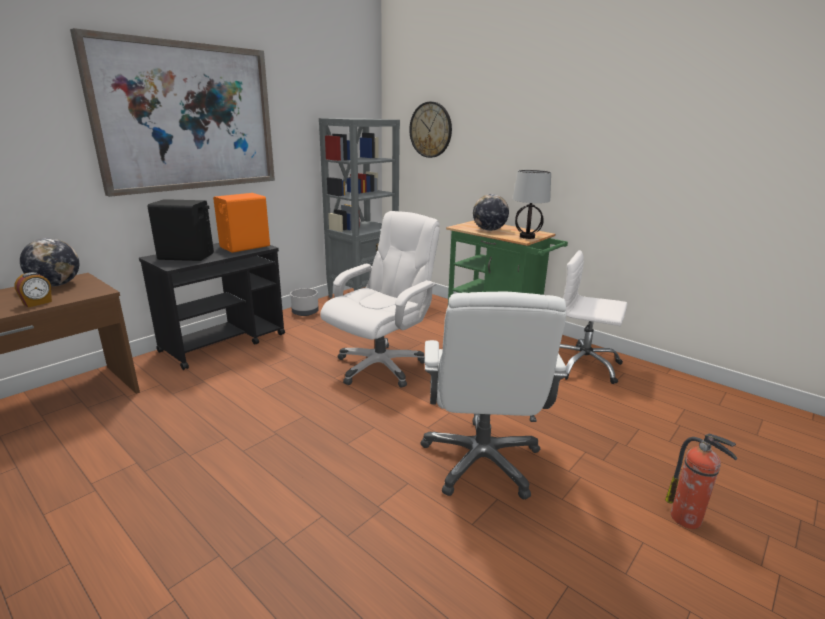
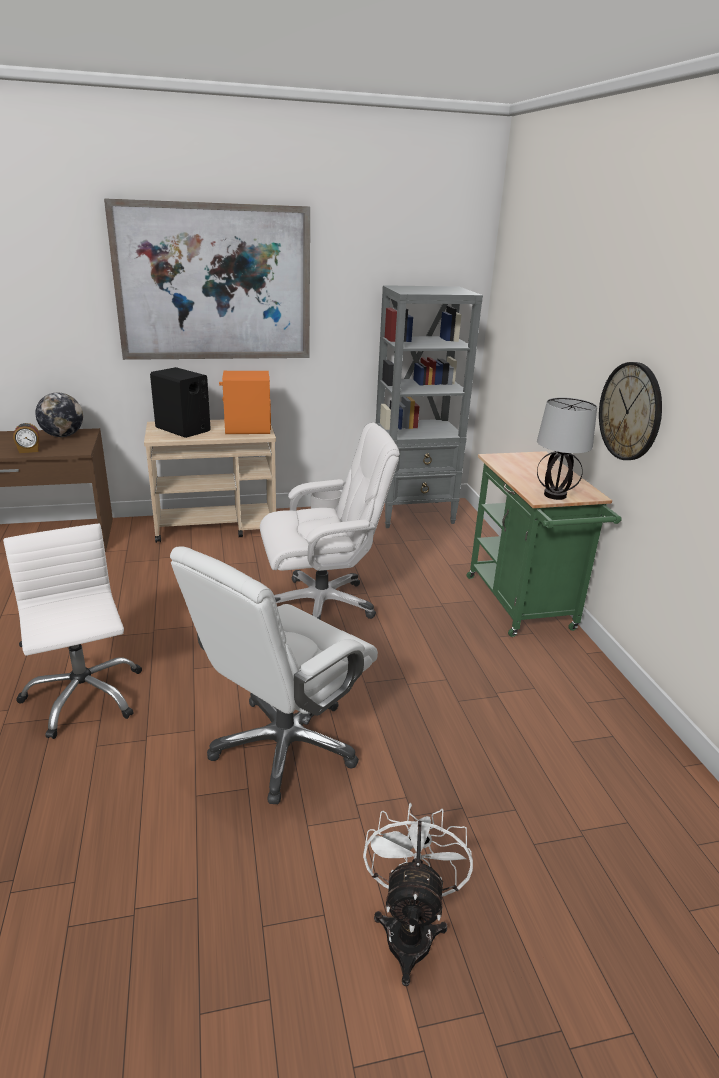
camera: 35 degrees right, 5 degrees up
(224, 342) = (217, 526): black cart -> beige cart
(430, 130) = (526, 312): wall clock -> wall clock (630, 411)
(489, 230) = (525, 472): globe -> none
(583, 365) = (565, 702): white office chair -> white office chair (83, 696)
(687, 519) = (409, 929): fire extinguisher -> white fan

